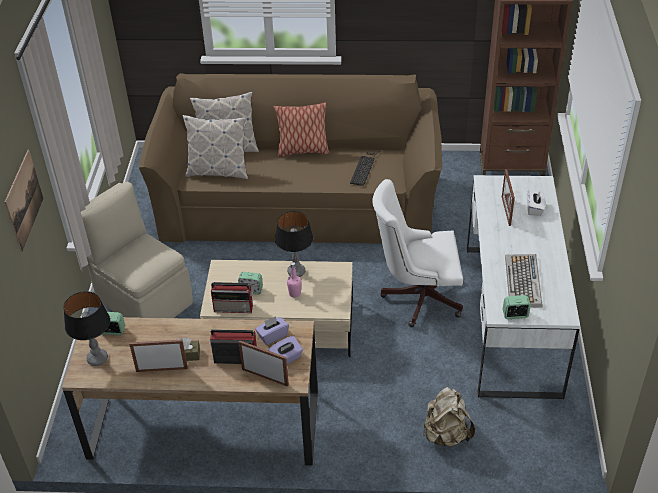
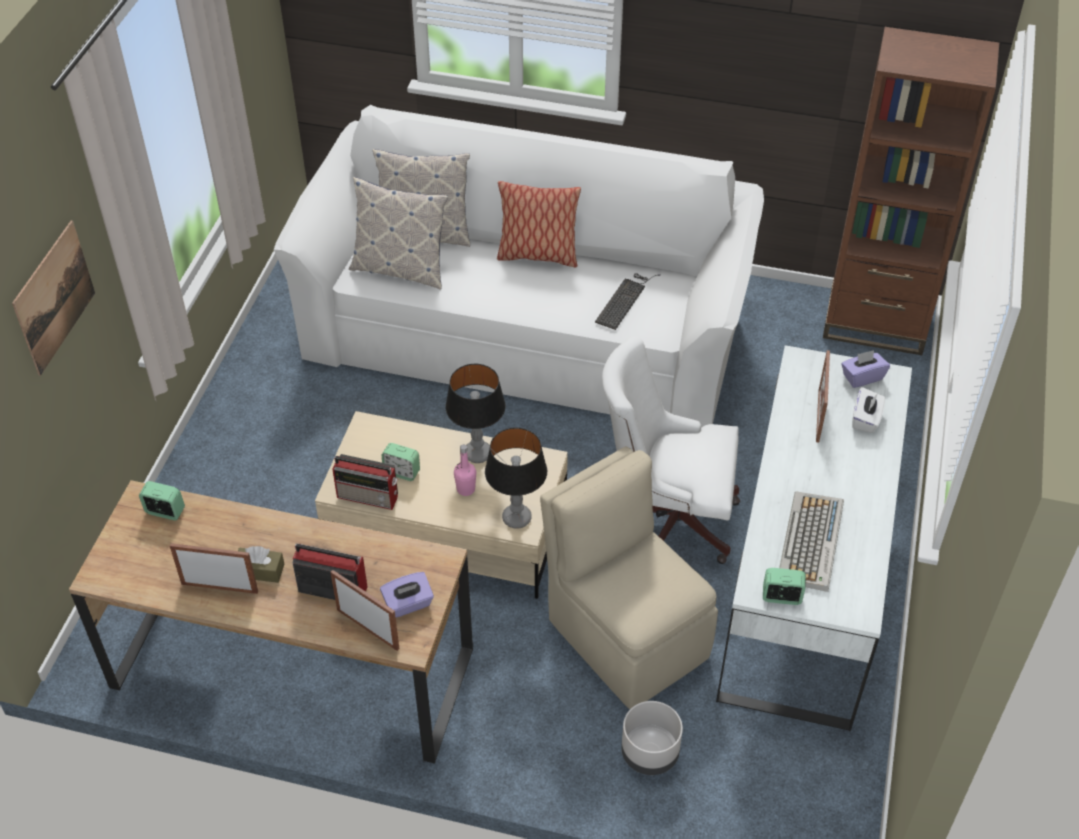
camera: 10 degrees right, 5 degrees up
(98, 359) = (132, 553): table lamp -> table lamp (517, 518)
(143, 300) = (255, 450): beige chair -> beige chair (626, 635)
(272, 336) = (397, 563): purple tissue box -> purple tissue box (862, 377)
(298, 200) = (527, 326): brown sofa -> white sofa
(446, 434) = (650, 753): beige backpack -> grey planter

